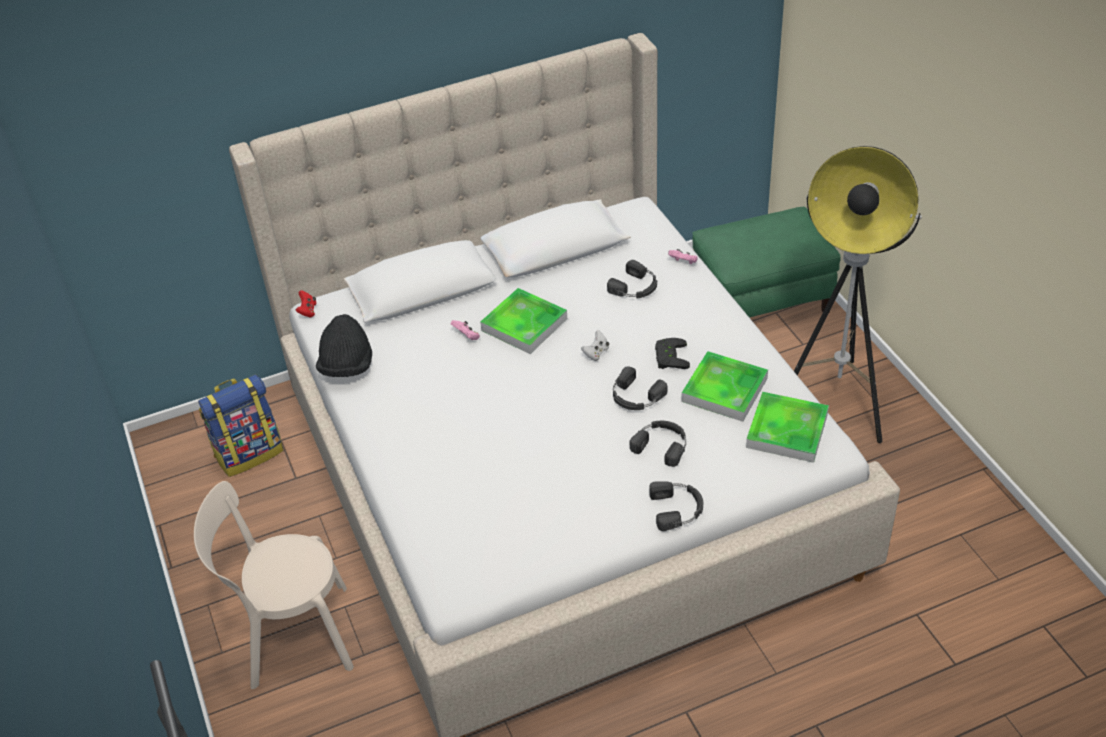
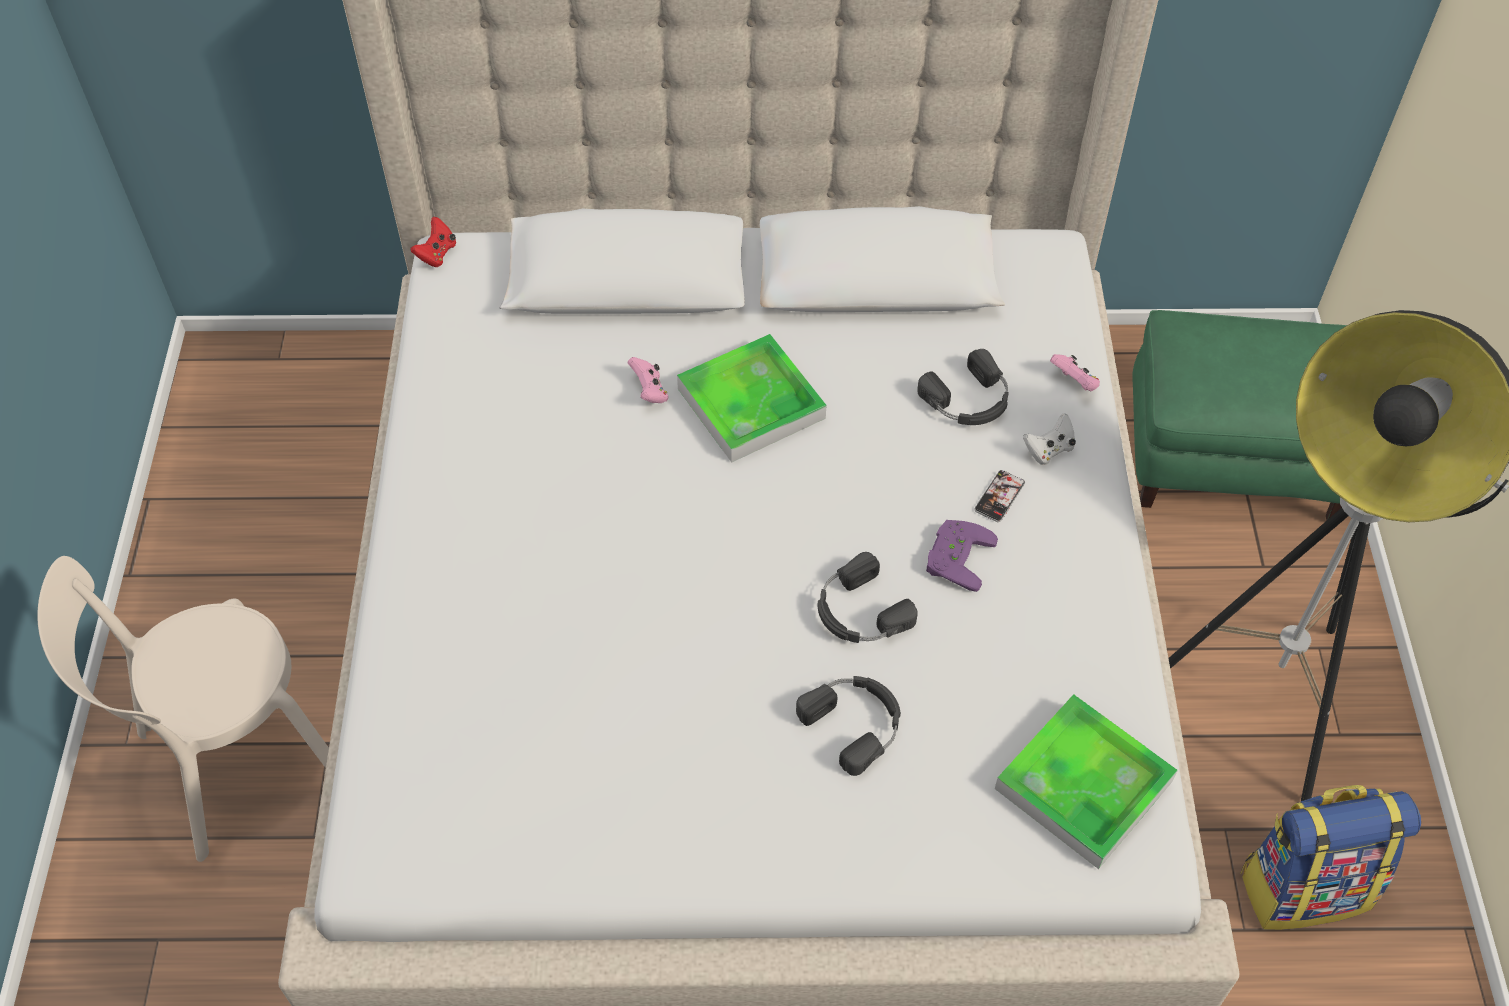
camera: 20 degrees right, 10 degrees up
(249, 453) = (327, 429): backpack -> backpack (1305, 886)
(292, 637) = (232, 762): beige chair -> beige chair turned 45 degrees counterclockwise
(347, 367) = (440, 376): black hat -> none
(596, 353) = (838, 502): white game controller -> white game controller (1049, 450)
(668, 357) = (955, 556): black game controller -> purple game controller
(675, 324) = (999, 496): none -> phone
(677, 508) = (816, 860): black headphones -> none
(724, 390) = (1016, 659): tray -> none

